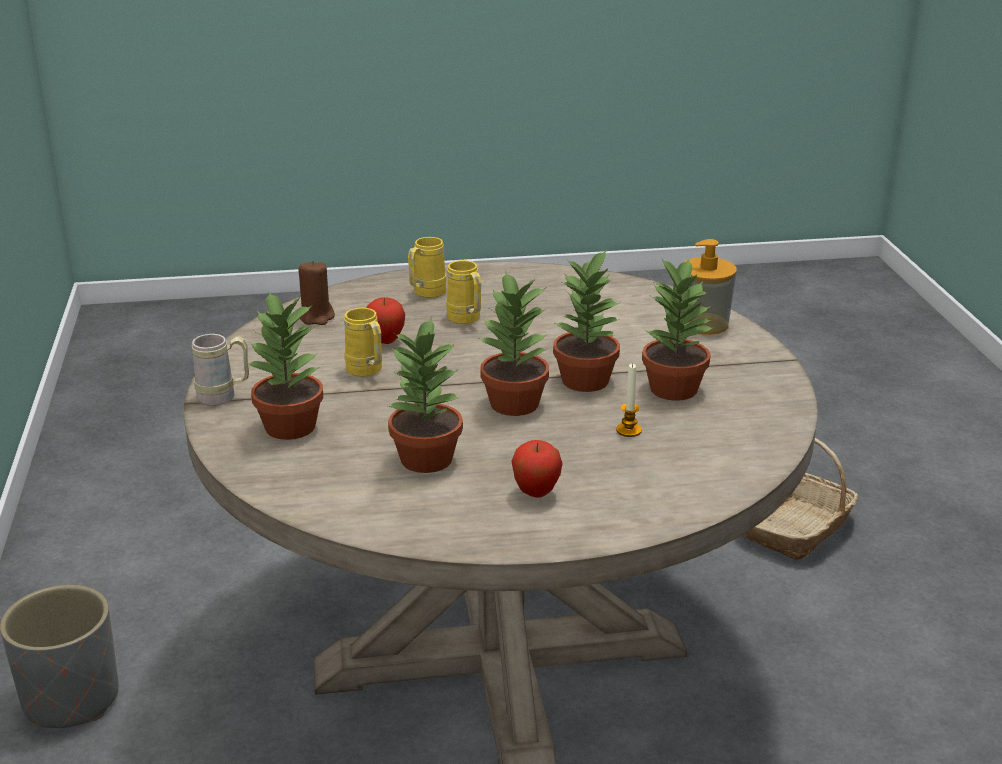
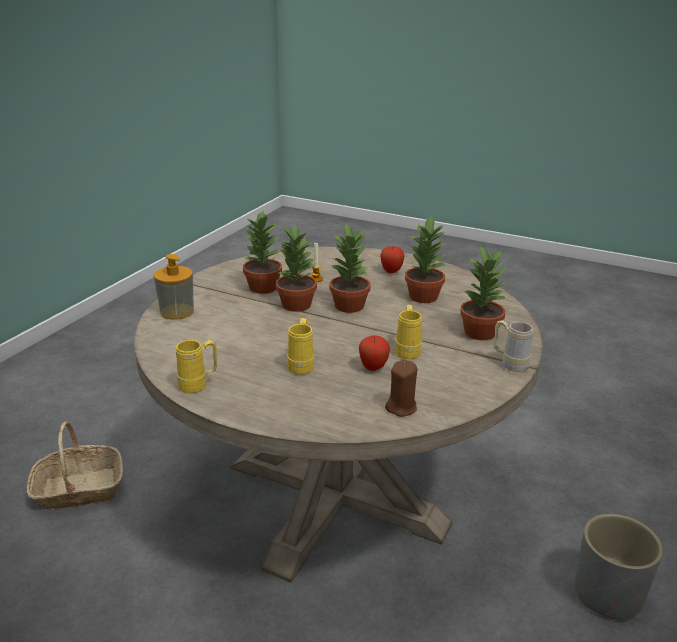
camera: 145 degrees left, 0 degrees up
(425, 294) = (298, 399): yellow mug -> yellow mug (199, 385)

